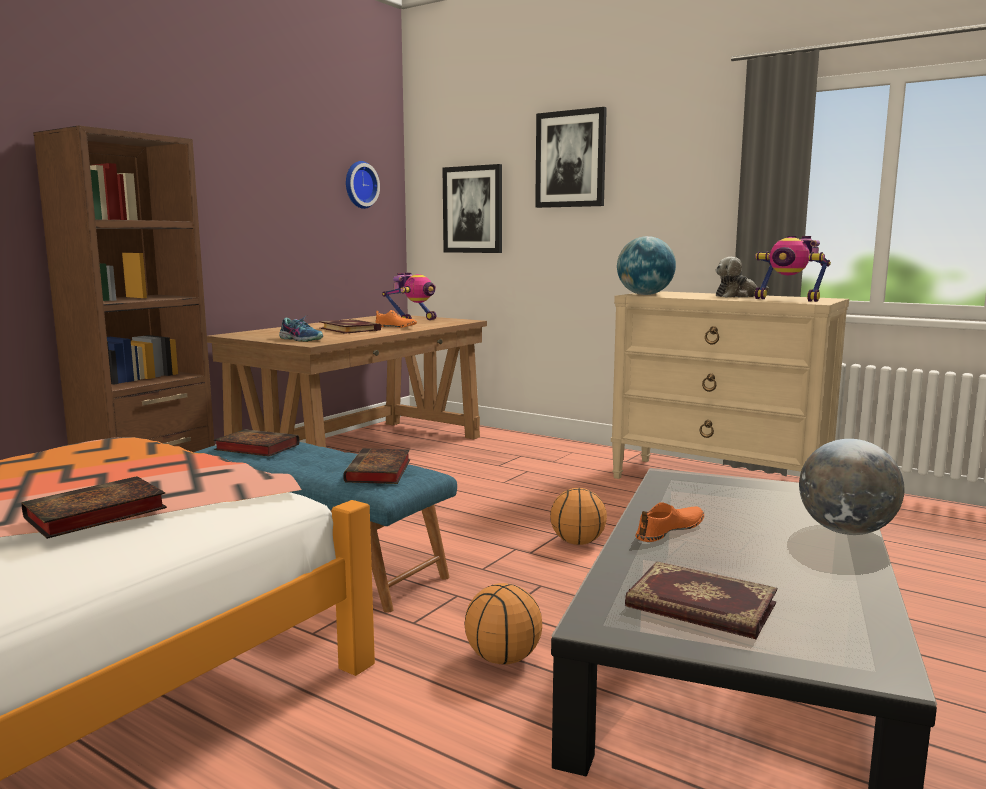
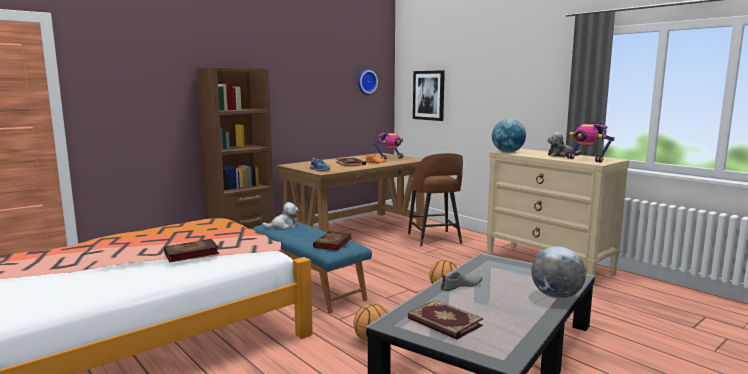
camera: 15 degrees right, 0 degrees up
(255, 448) = (283, 226): book -> plush toy
(509, 457) = (434, 239): none -> brown stool
(571, 159) = (480, 69): picture -> none
(670, 530) = (461, 286): orange shoe -> grey shoe

